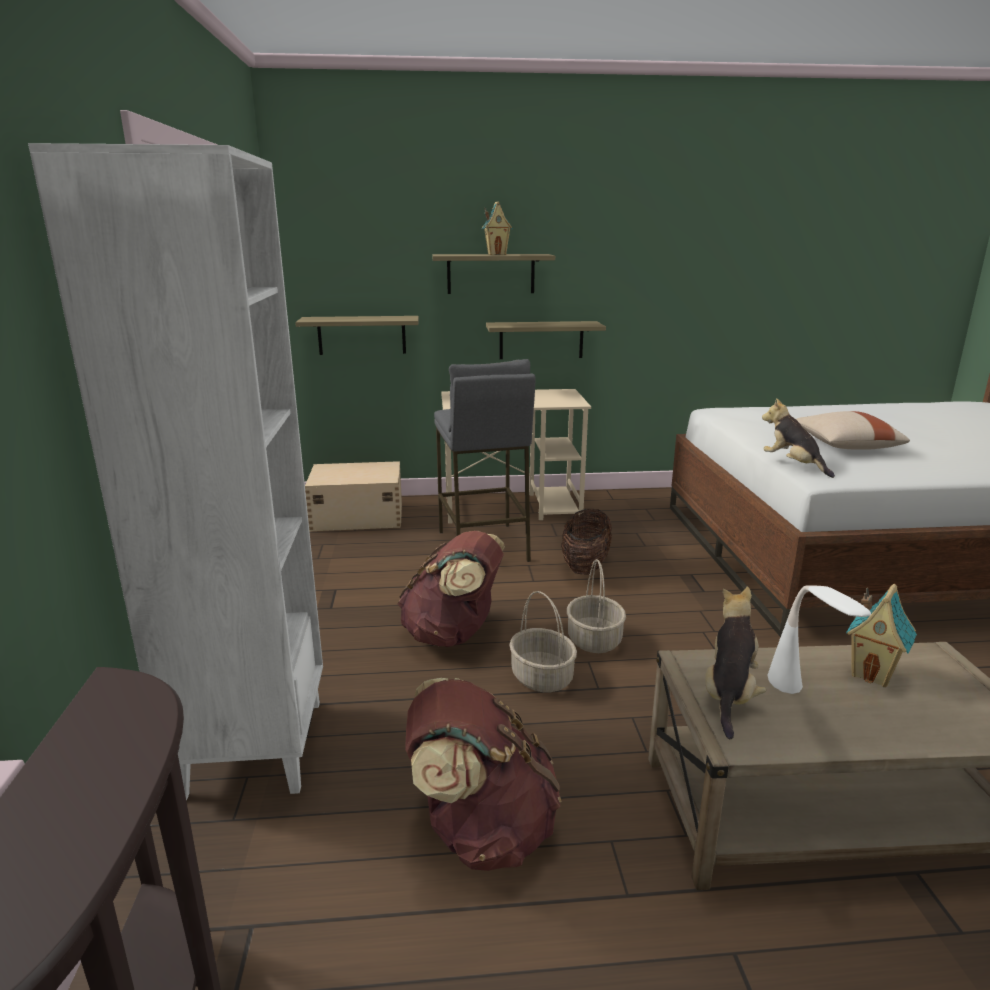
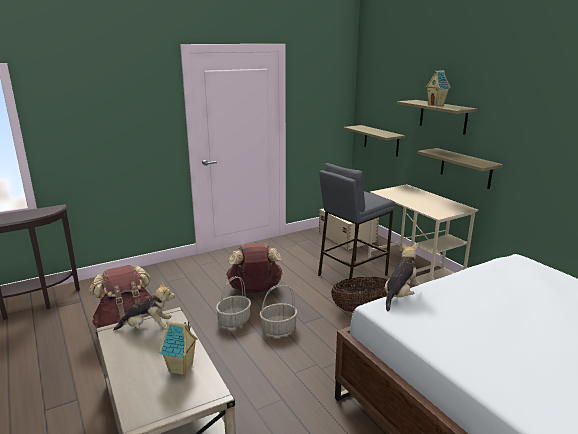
camera: 65 degrees right, 0 degrees up
(253, 746) = (158, 274): white bookcase -> none
(802, 711) = (139, 347): white table lamp -> none
(844, 446) = (485, 315): beige pillow -> none

